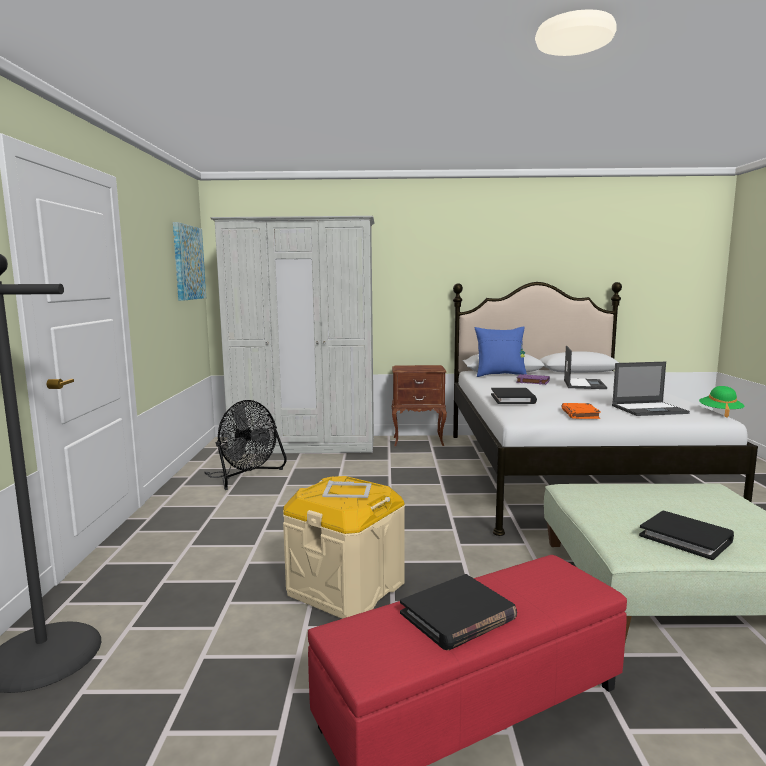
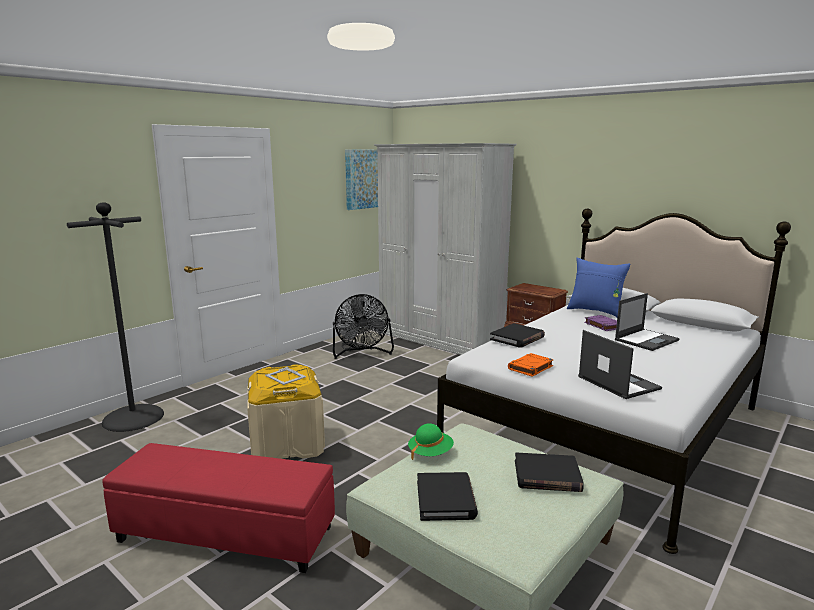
camera: 40 degrees right, 5 degrees up
(457, 616) = (205, 468): black book -> black book (547, 476)
(650, 409) = (617, 382): laptop -> laptop turned 150 degrees counterclockwise
(720, 413) = (690, 408): green hat -> green hat (430, 453)

